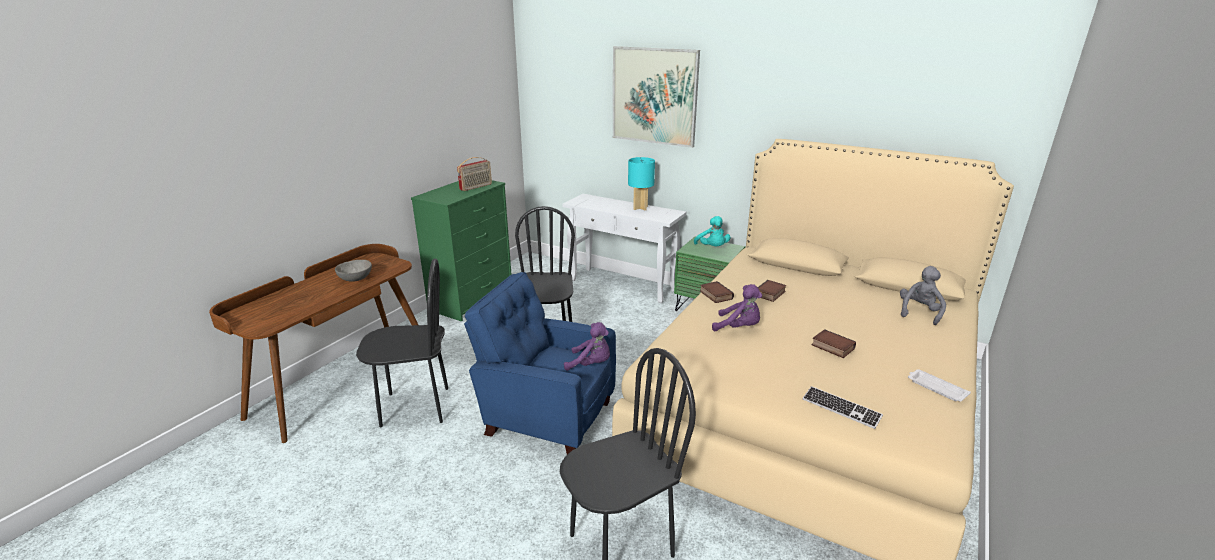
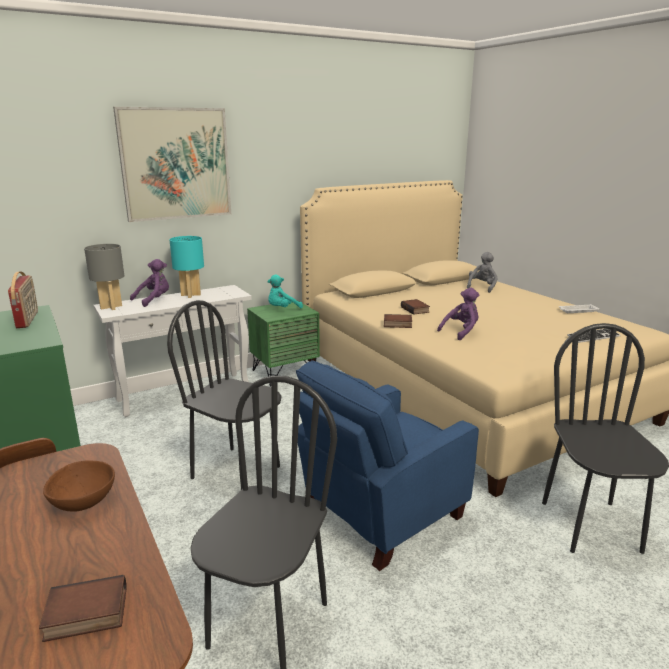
camera: 60 degrees left, 5 degrees down
(355, 279) = (83, 503): grey bowl -> brown bowl
(584, 198) = (111, 307): none -> grey table lamp
(591, 364) = (418, 420): purple plush toy -> purple plush toy (154, 300)
(712, 248) = (282, 309): turquoise plush toy -> turquoise plush toy turned 135 degrees clockwise
(831, 347) = (512, 317): book -> book (85, 615)
(919, 312) = (482, 287): grey plush toy -> grey plush toy turned 60 degrees clockwise

